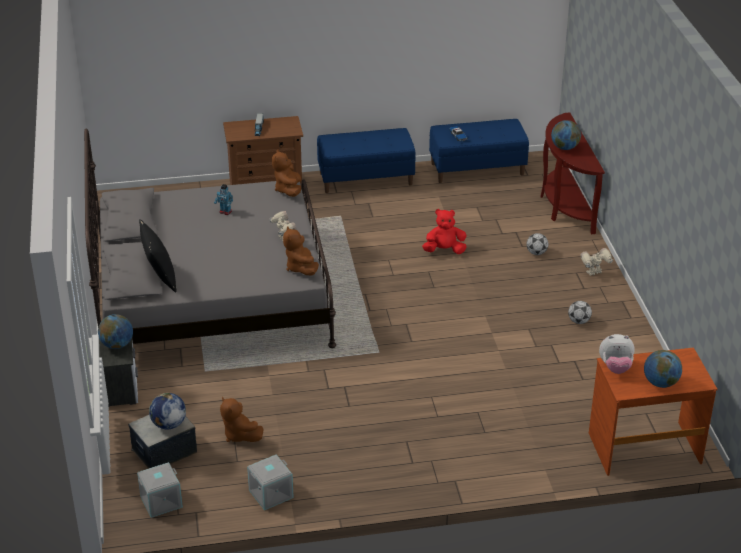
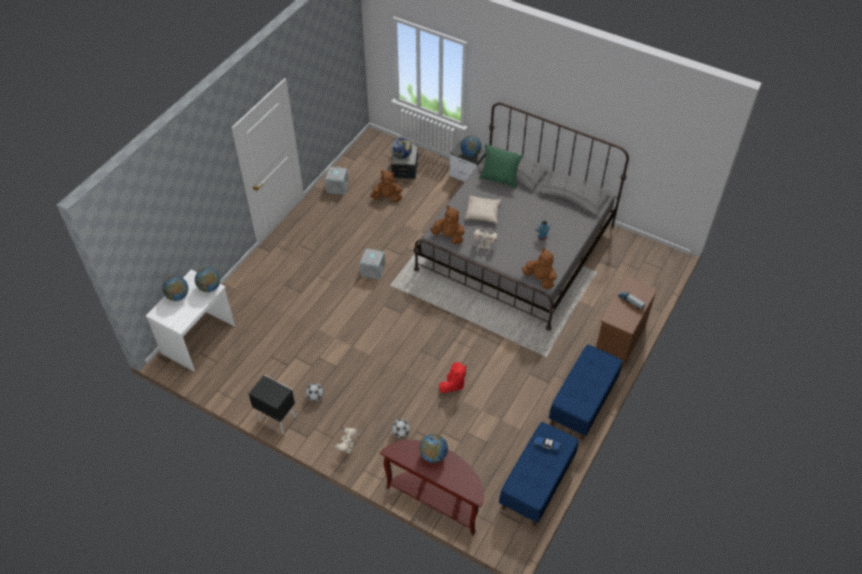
camera: 130 degrees right, 15 degrees up
(160, 277) = (500, 179): black pillow -> green pillow
(161, 502) = (373, 152): grey storage box -> grey storage box (372, 270)
(234, 263) = (483, 212): none -> beige pillow
(615, 367) = (209, 287): plush toy -> globe
(634, 331) = (277, 418): none -> black nightstand
(644, 447) = (199, 340): brown desk -> white desk

